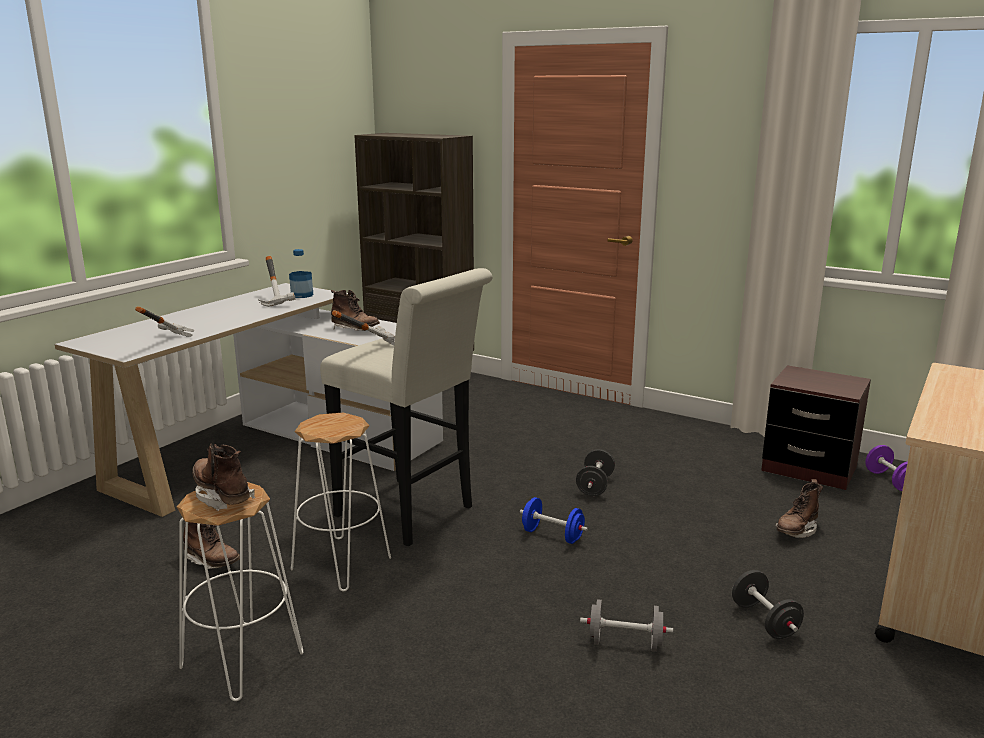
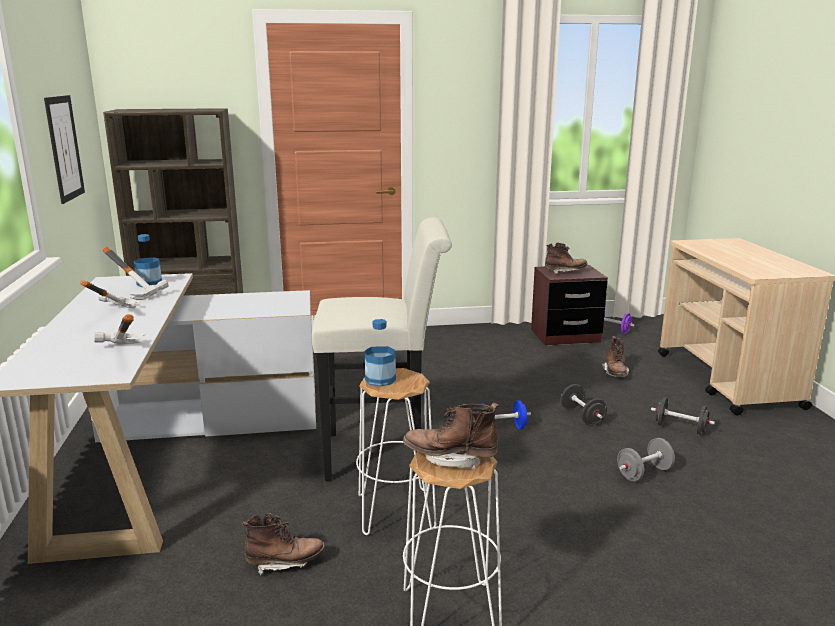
camera: 40 degrees left, 0 degrees up
(297, 166) = (64, 148): none -> picture
(322, 420) = (380, 379): none -> bottle
(355, 330) = (234, 306): brown boot -> brown boot (565, 272)
(365, 349) = (344, 310): hammer -> hammer (103, 315)
(595, 486) = (471, 388): black dumbbell -> black dumbbell (582, 417)

